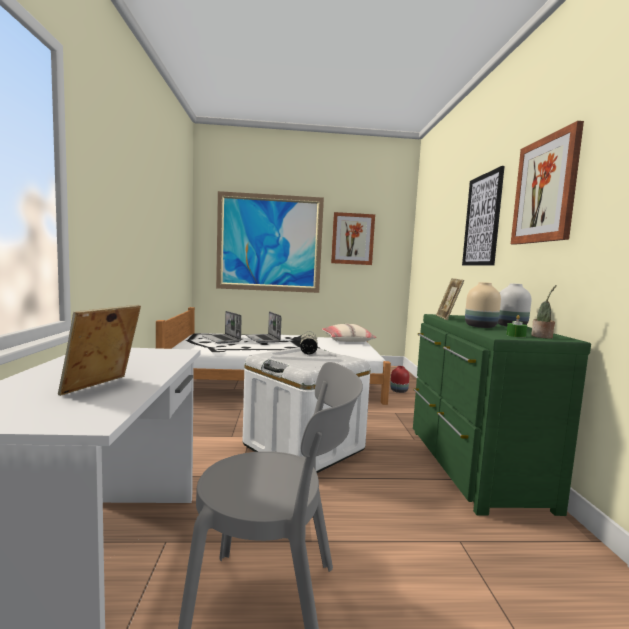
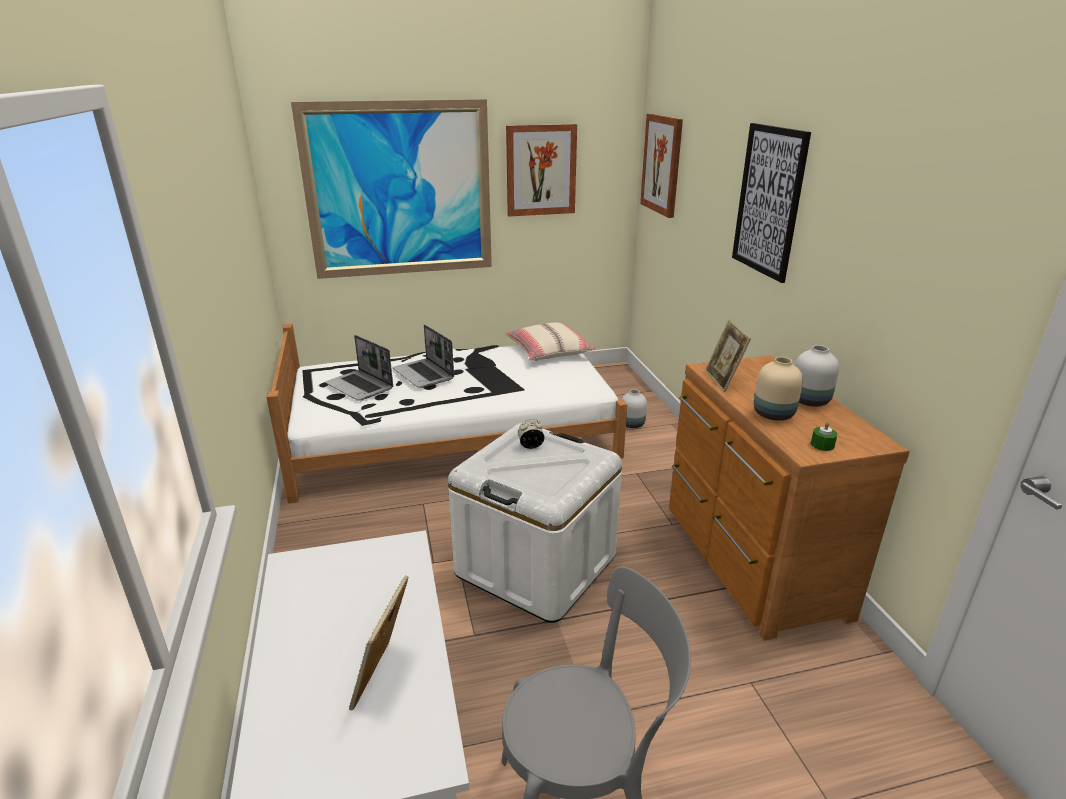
camera: 10 degrees left, 20 degrees up
(398, 391) = (631, 424): red vase -> white vase
(472, 467) = (749, 561): green dresser -> brown dresser
(542, 337) = (853, 442): potted plant -> none
(545, 190) = (872, 212): picture -> picture (662, 164)

